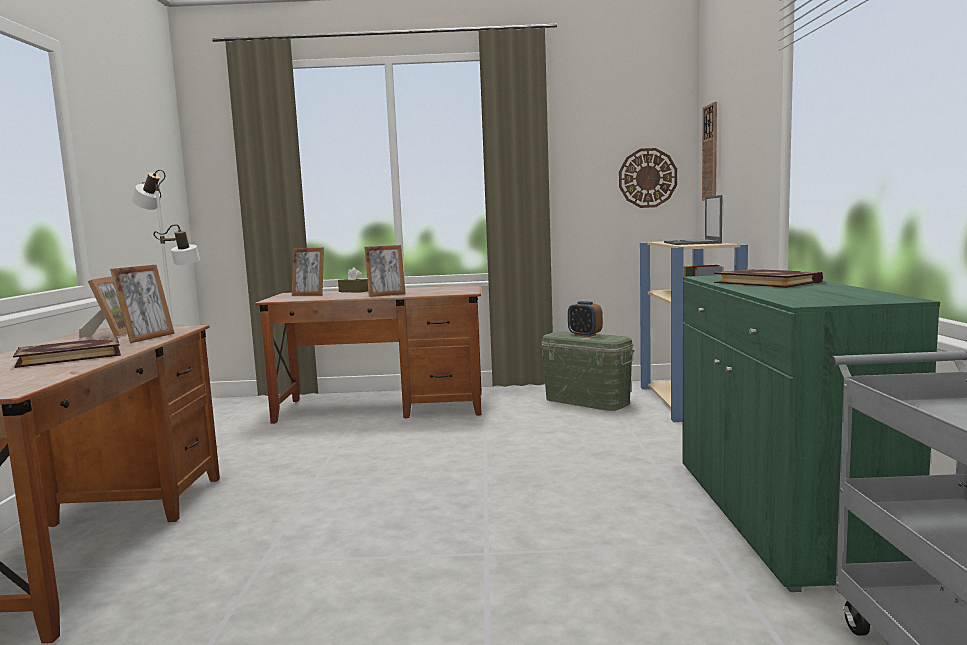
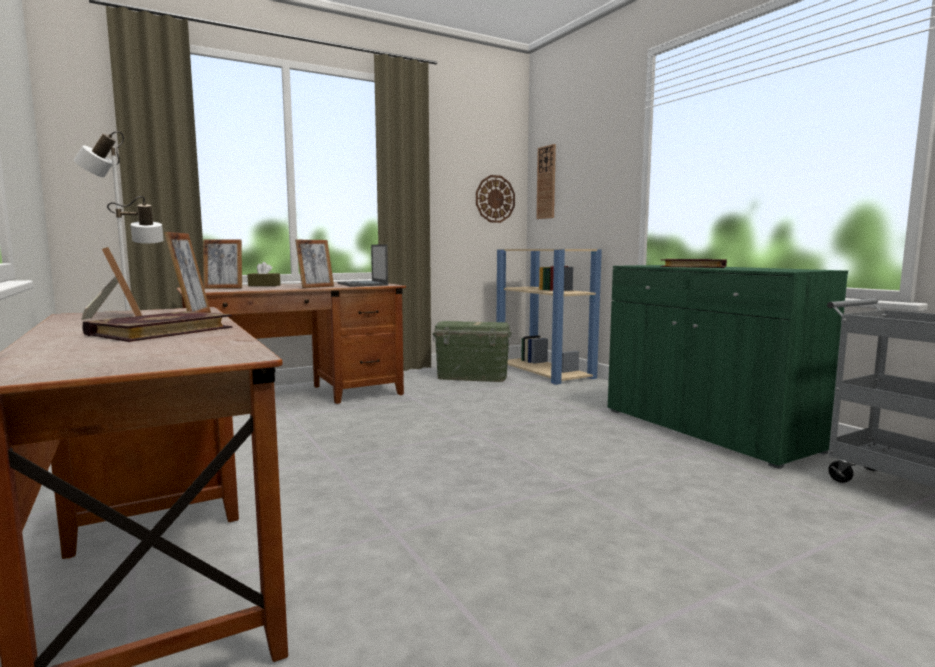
camera: 30 degrees left, 0 degrees up
(585, 335) = (470, 322): alarm clock -> none
(692, 243) = (552, 248): laptop -> laptop (362, 284)

